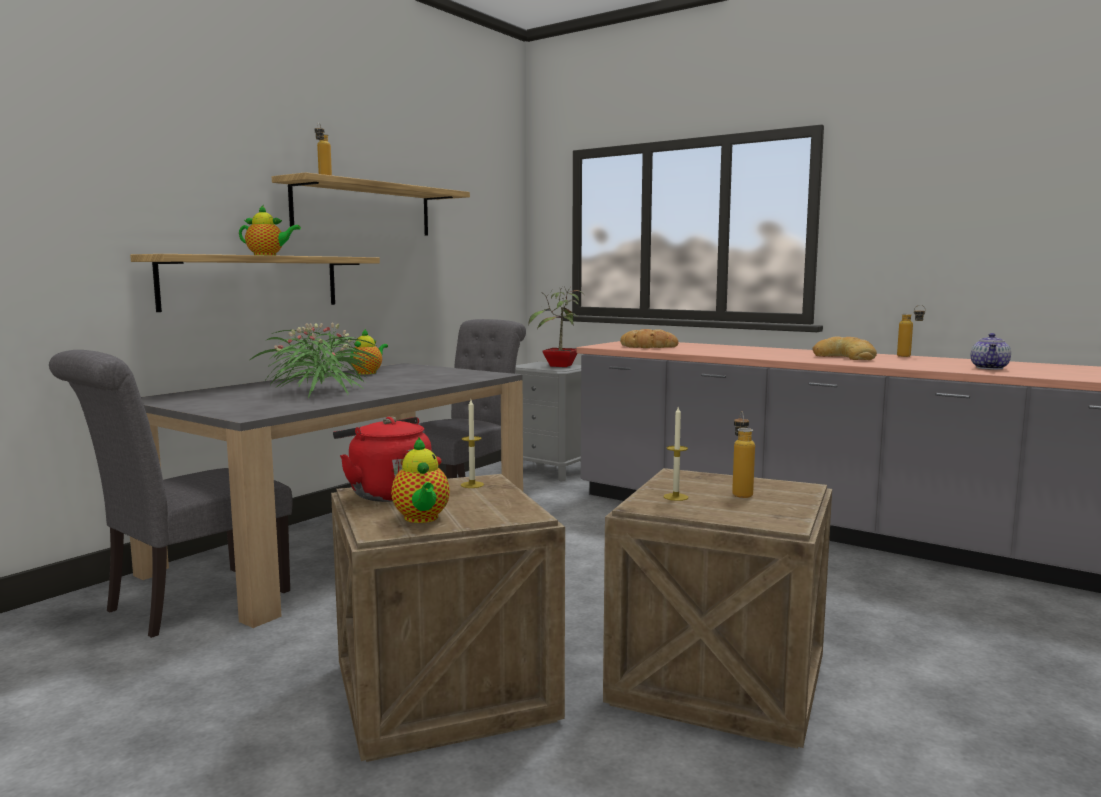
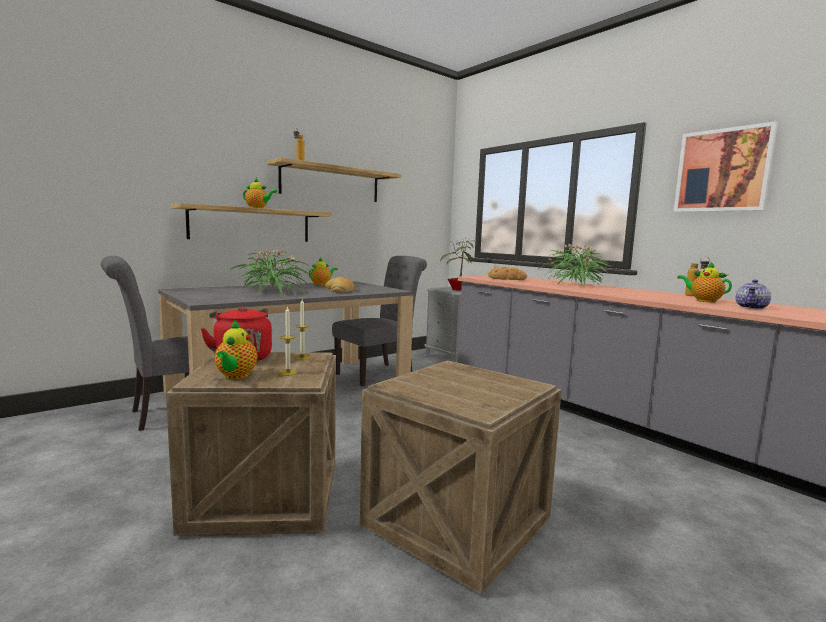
camera: 15 degrees right, 0 degrees up
(675, 497) = (426, 381): candle -> candle (288, 373)
(740, 493) = (479, 384): bottle -> none
(749, 350) = (574, 285): none -> potted plant
(845, 357) = (640, 293): bread -> bread (340, 290)
(927, 192) = (722, 170): none -> picture
(928, 362) = (703, 301): none -> teapot

